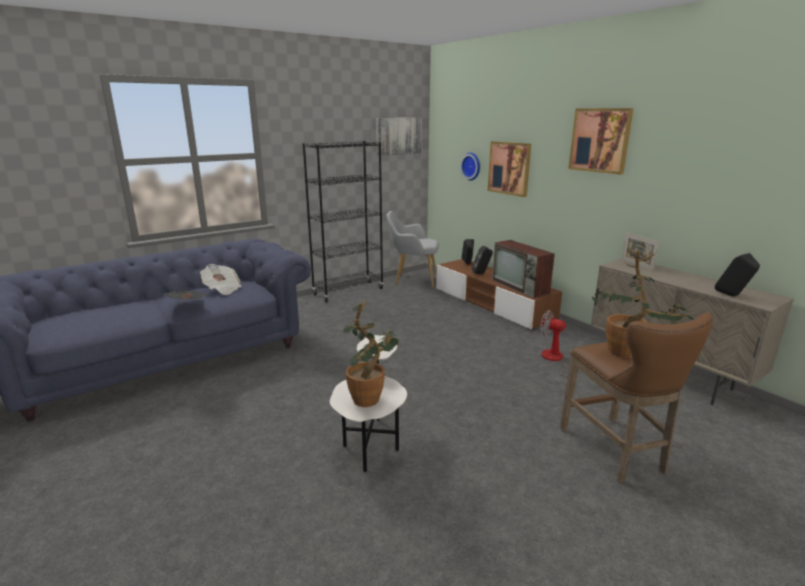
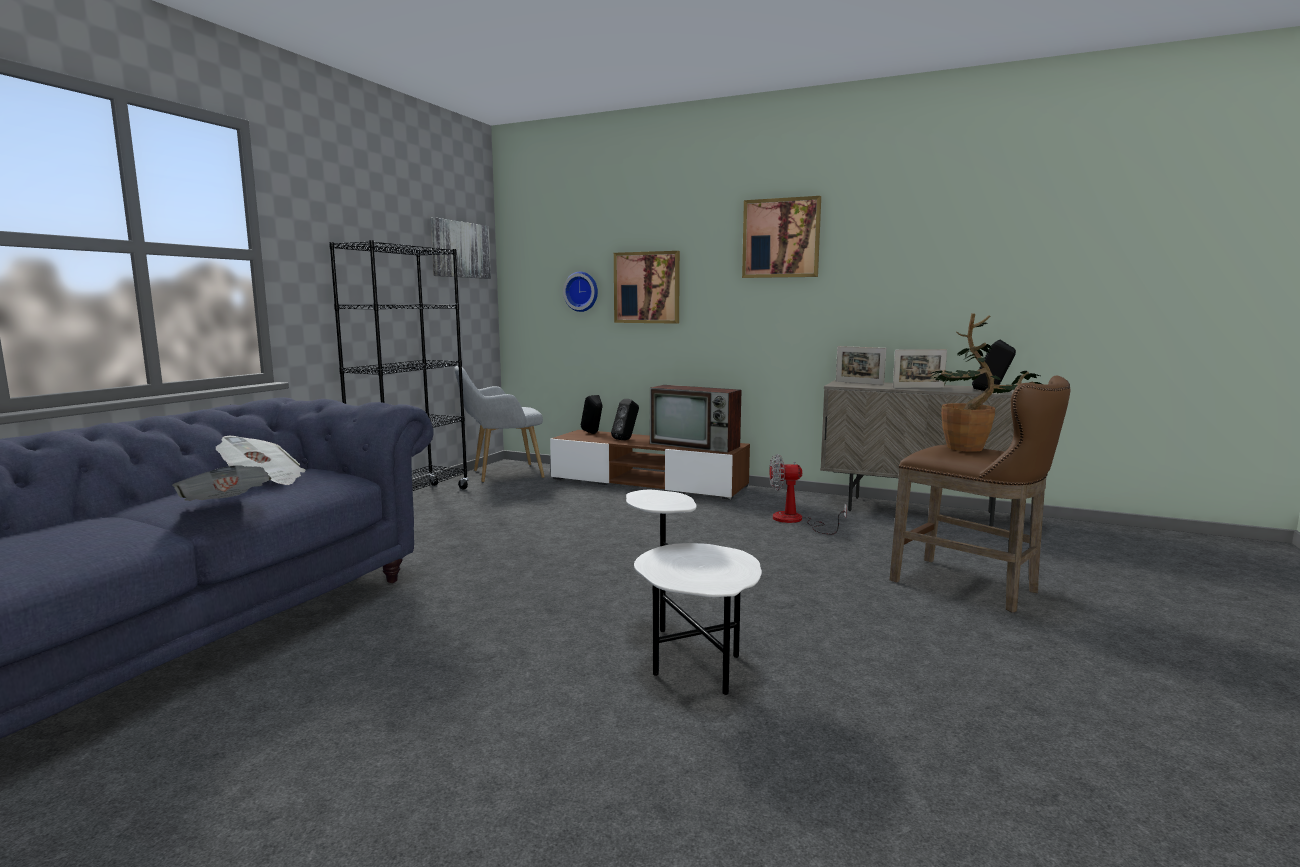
camera: 30 degrees left, 10 degrees down
(371, 397) = (708, 566): potted plant -> none
(675, 279) = (918, 387): none -> picture frame

